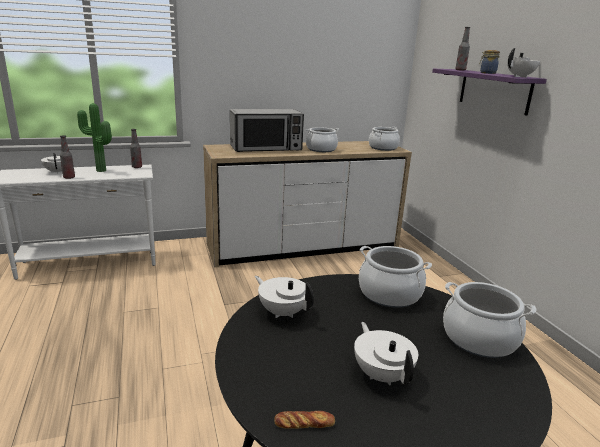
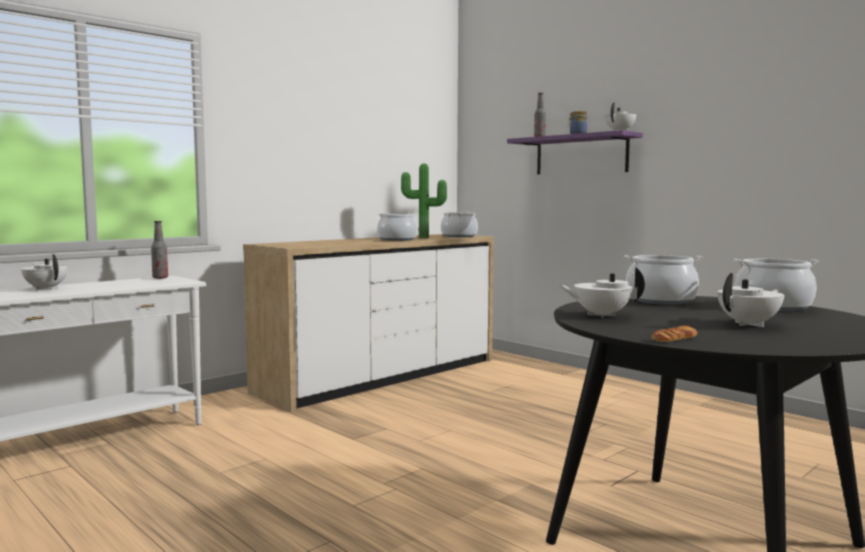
camera: 25 degrees left, 15 degrees down
(69, 177) = (80, 290): bottle -> none
(99, 171) = (112, 283): potted plant -> potted plant (424, 238)
(266, 148) = (332, 242): microwave -> none
(304, 423) = (751, 344): bread -> bread (674, 339)
(382, 374) = (749, 324): white teapot -> white teapot turned 105 degrees clockwise

